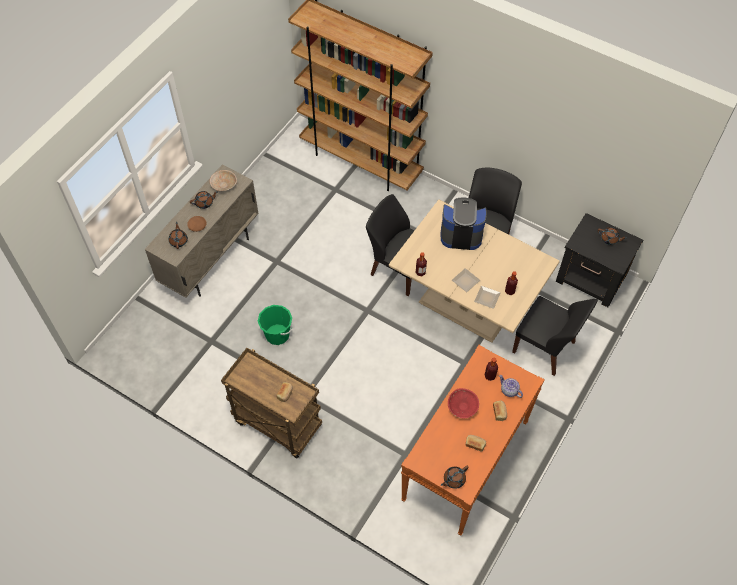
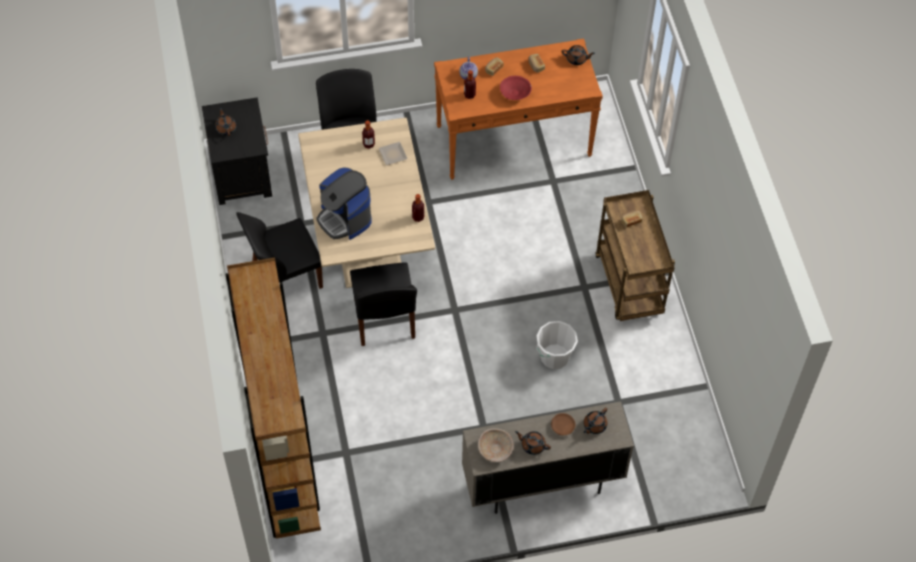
camera: 135 degrees left, 0 degrees up
(277, 334) = (554, 357): green bucket -> white bucket
(464, 281) = (393, 181): plate -> none

